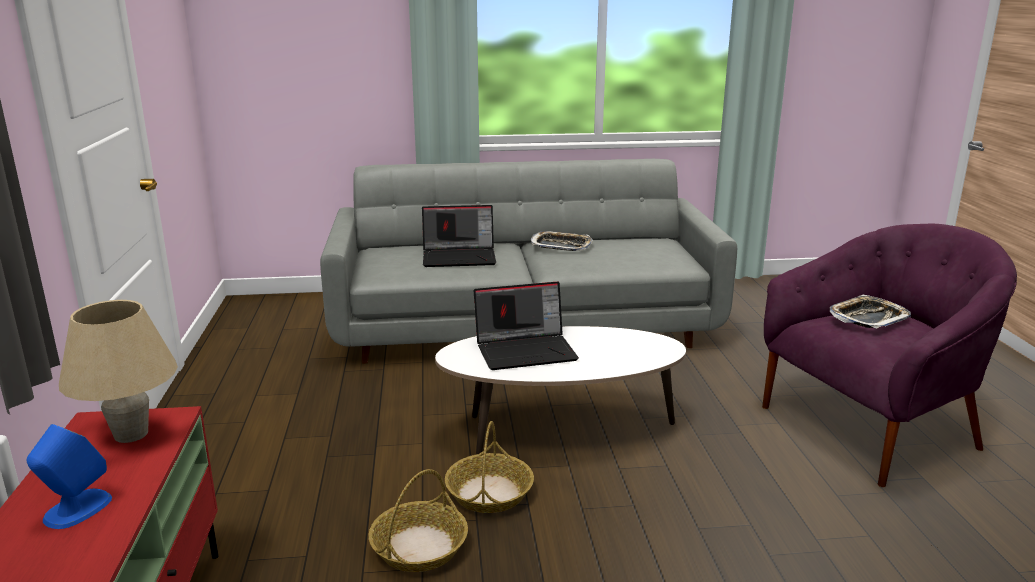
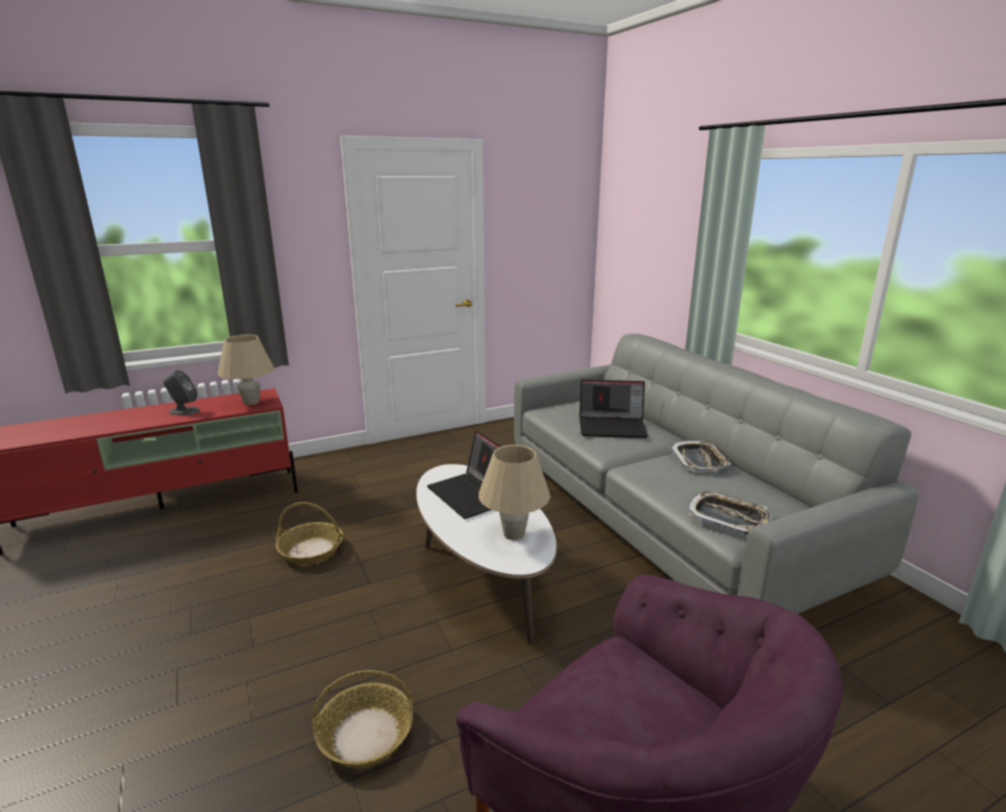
camera: 70 degrees right, 0 degrees up
(77, 509) = (184, 411): blue speaker -> grey speaker
(460, 257) = (613, 427): laptop -> laptop turned 60 degrees counterclockwise
(489, 493) = (378, 563): basket -> basket (365, 735)
(618, 344) = (514, 534): none -> beige table lamp
(868, 318) = (640, 690): tray -> tray (727, 517)

